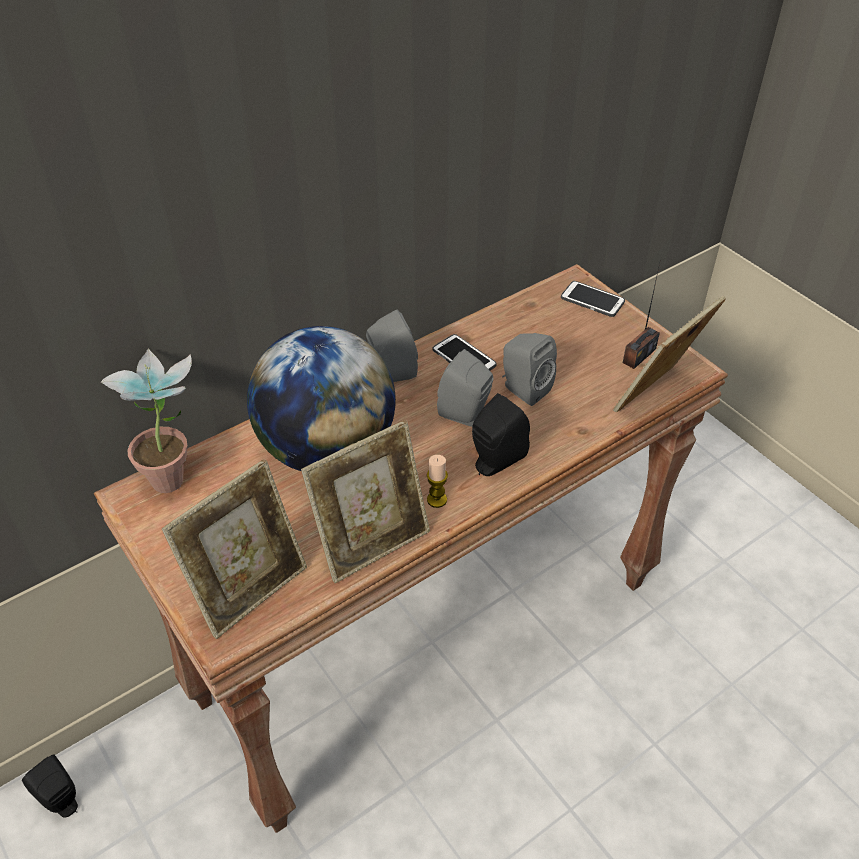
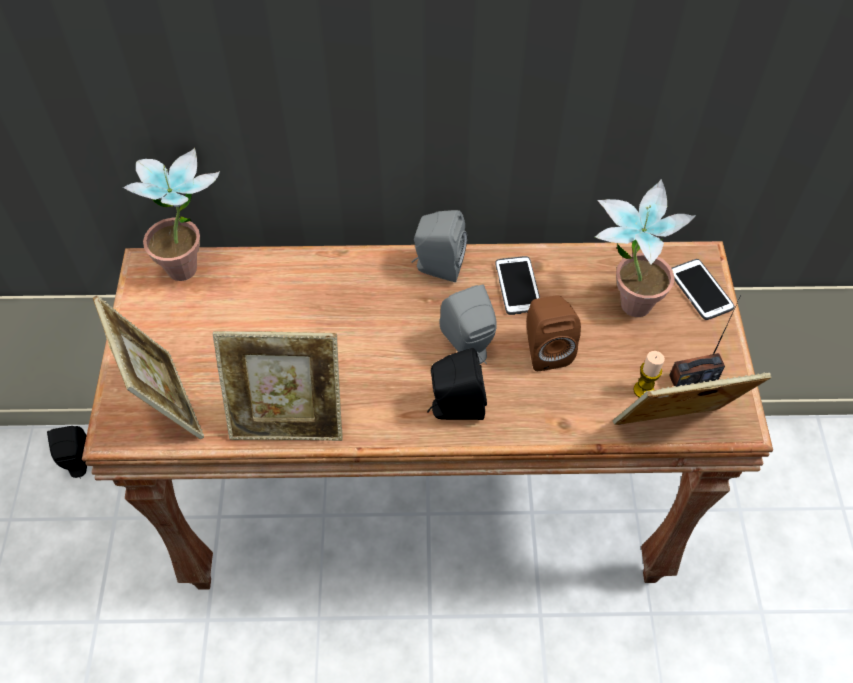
camera: 35 degrees right, 10 degrees up
(249, 588) = (165, 402): picture frame -> picture frame turned 105 degrees counterclockwise
(327, 450) = (324, 312): globe -> none
(437, 500) = (373, 414): candle -> candle (643, 390)
(523, 389) = (545, 349): grey speaker -> brown speaker
(548, 332) = (623, 302): none -> potted plant

